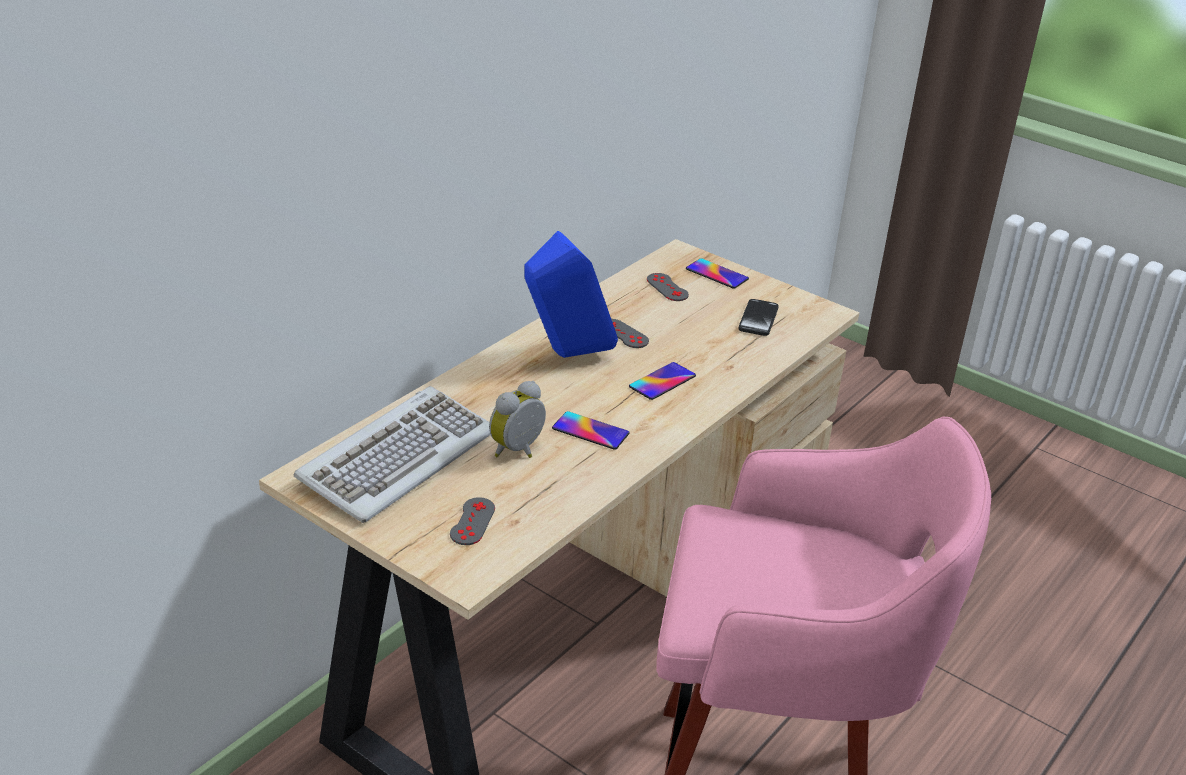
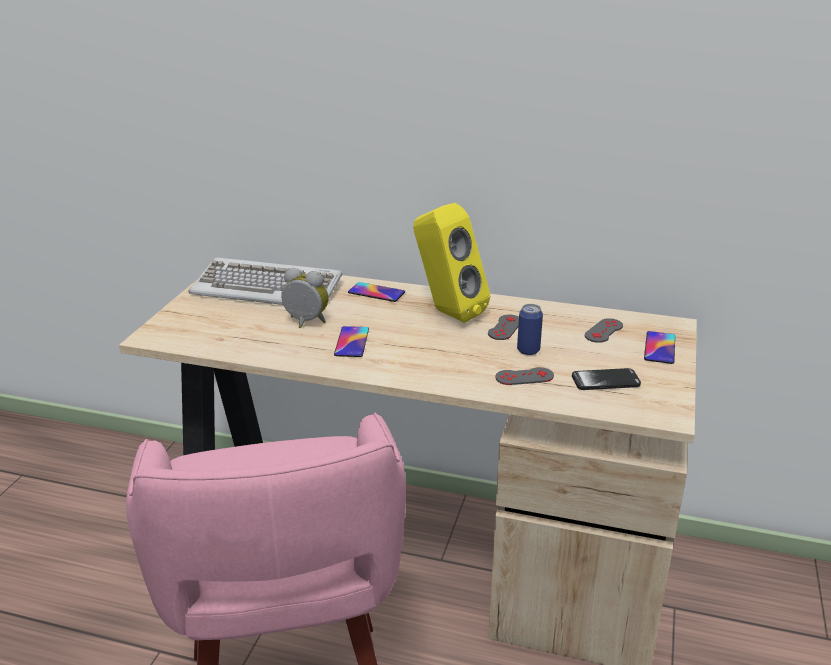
camera: 70 degrees right, 5 degrees down
(472, 521) = (212, 325): grey game controller -> grey game controller (524, 377)
(565, 356) = (447, 313): blue speaker -> yellow speaker
(662, 381) = (449, 356): phone -> phone (376, 292)
(679, 337) = (528, 350): none -> can

